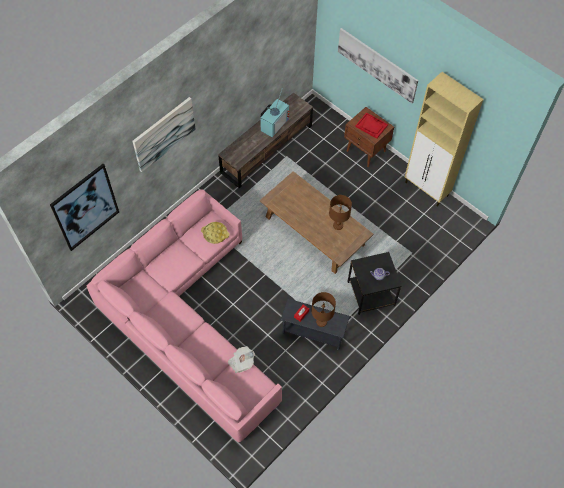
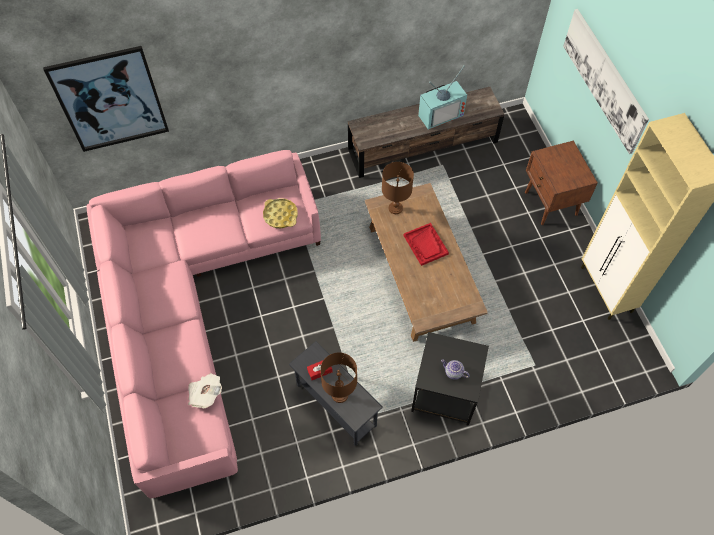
camera: 30 degrees right, 0 degrees up
(164, 134) = (255, 48): picture -> none
(338, 225) = (445, 279): brown table lamp -> brown table lamp (395, 208)
(371, 126) = (565, 168): red tray -> red tray (426, 245)

